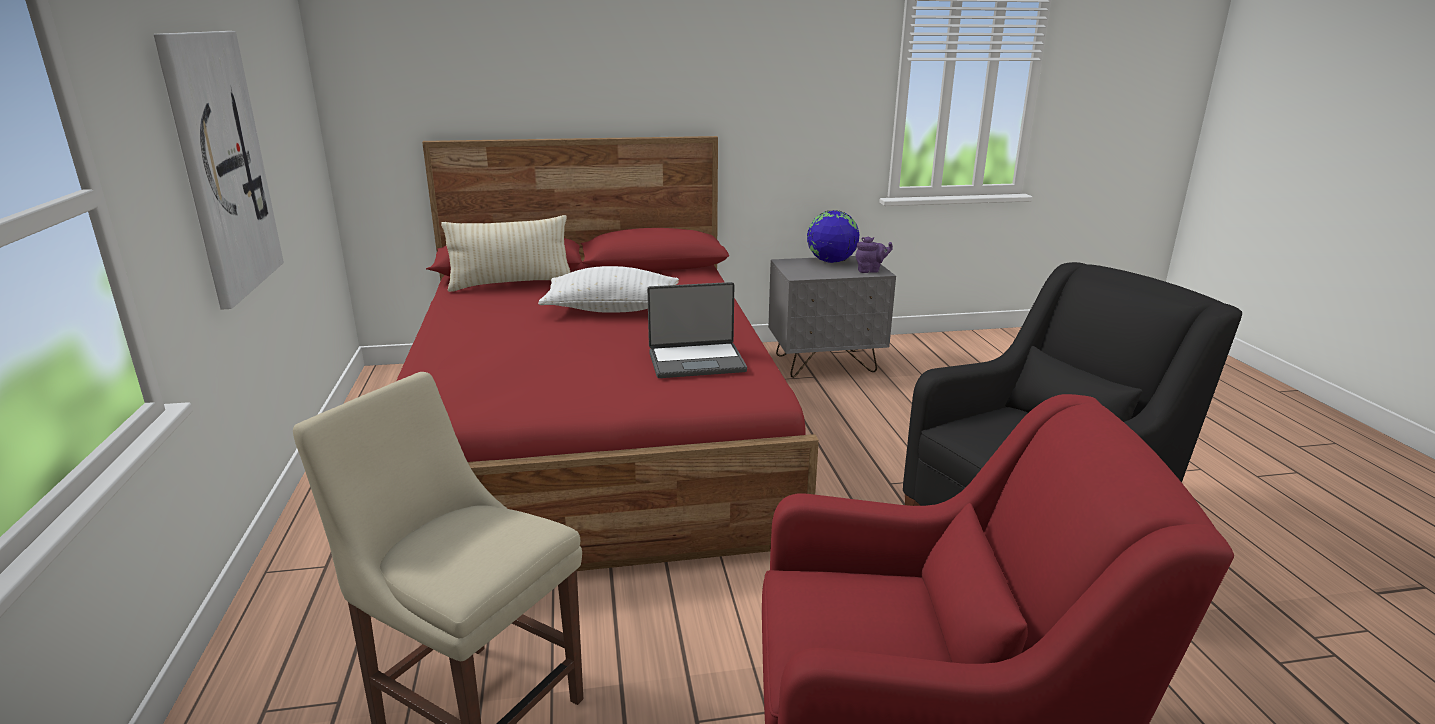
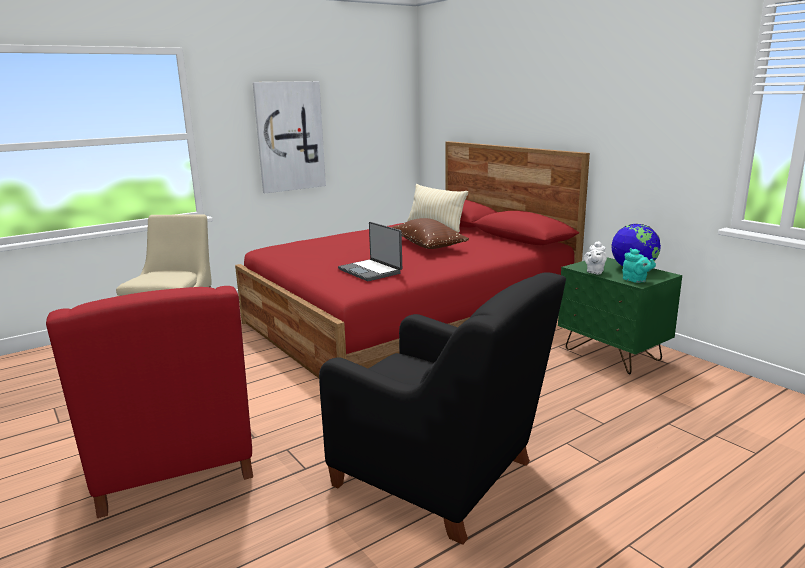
camera: 65 degrees right, 5 degrees down
(613, 309) = (427, 246): white pillow -> brown pillow
(825, 275) = (594, 272): none -> white teapot
(825, 364) = (612, 355): grey nightstand -> green nightstand
(870, 271) = (636, 280): purple teapot -> turquoise teapot

